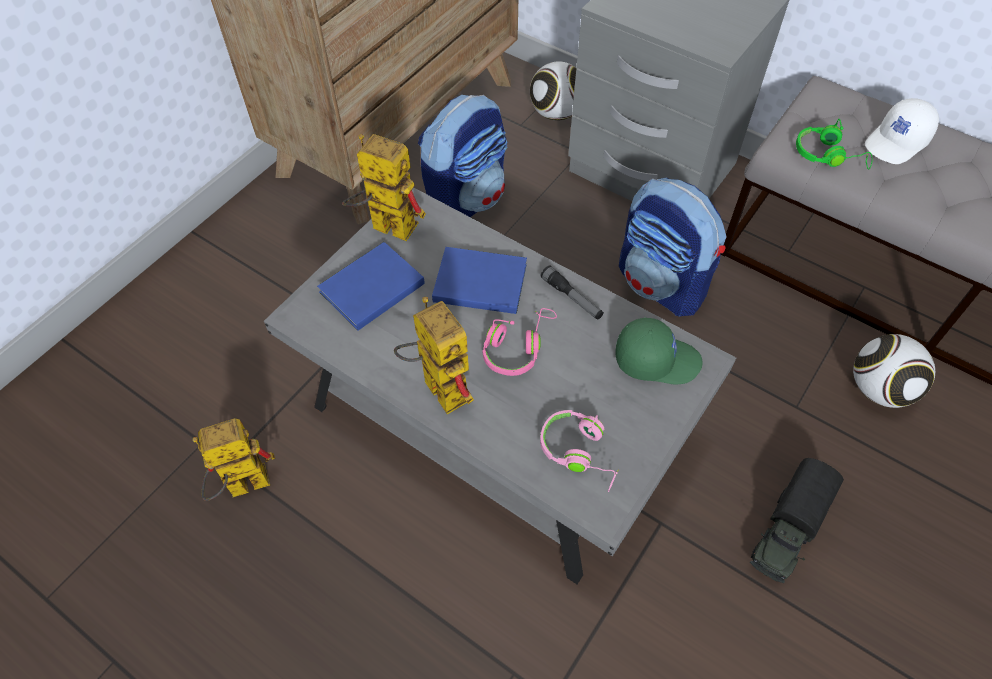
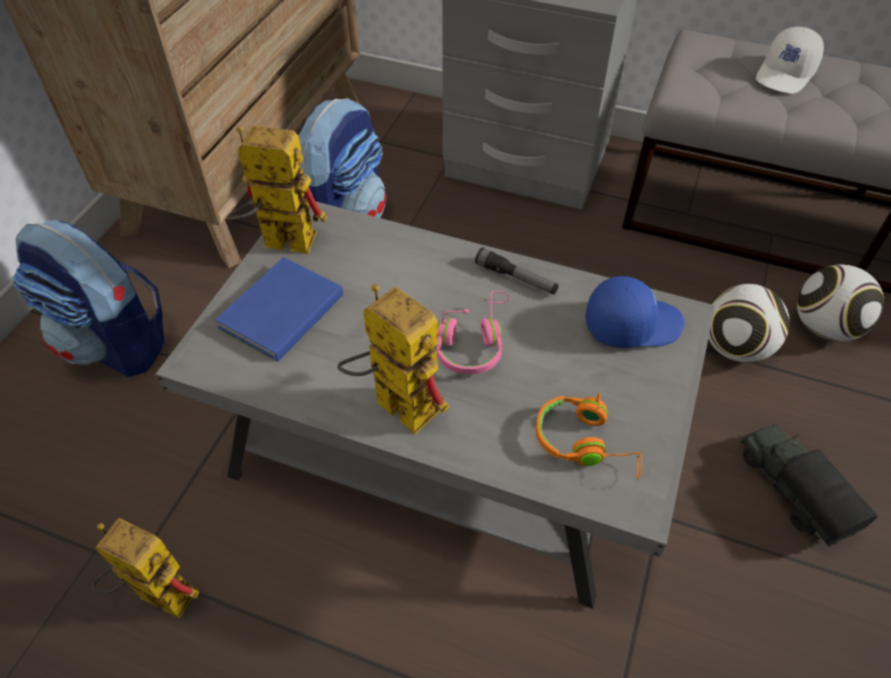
camera: 15 degrees left, 5 degrees down
(240, 487) = (156, 594): toy robot -> toy robot turned 60 degrees clockwise
(478, 281) = (405, 281): blue book -> none
(556, 113) = (414, 124): football -> football (735, 347)
(580, 452) = (585, 443): pink headphones -> orange headphones
(656, 359) = (632, 323): green cap -> blue cap
(662, 284) = (576, 268): backpack -> backpack (116, 343)
(787, 530) = (791, 491): toy truck -> toy truck turned 135 degrees clockwise
(828, 155) = (726, 95): green headphones -> none

